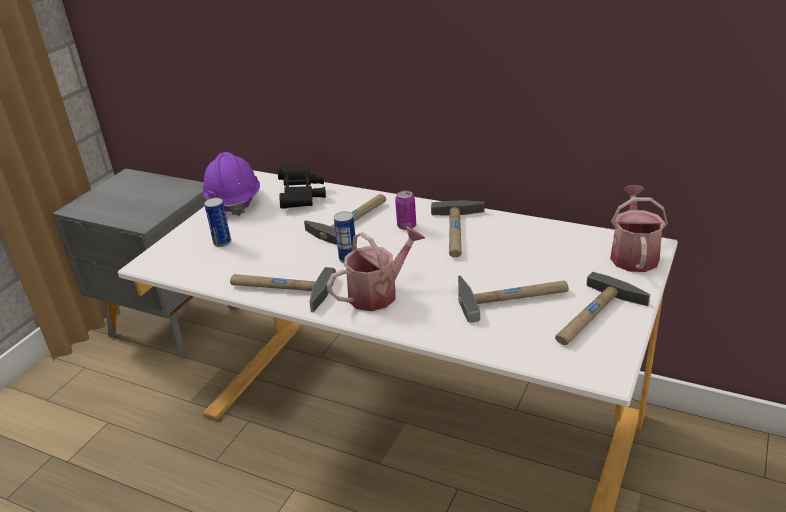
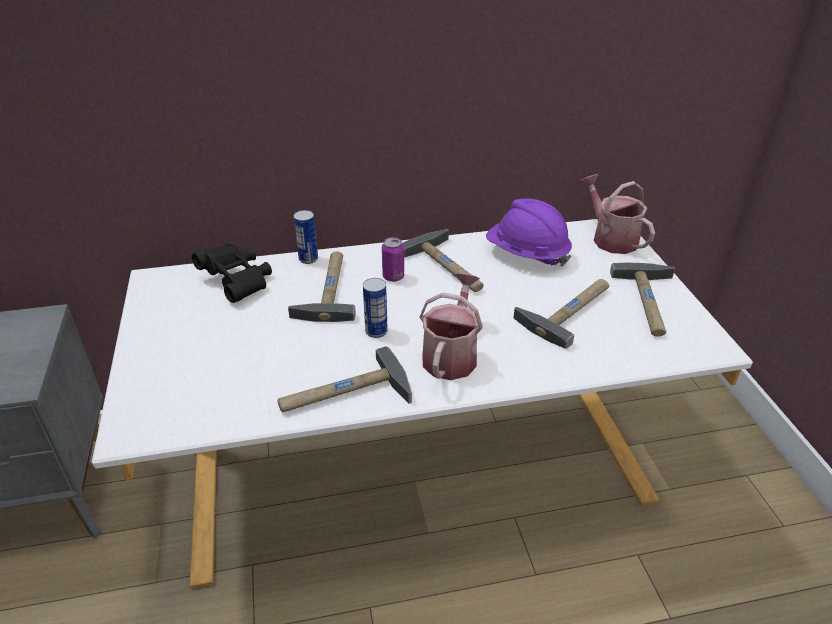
camera: 40 degrees left, 5 degrees up
(222, 242) = (203, 368): can -> can (308, 259)
(233, 201) = (154, 314): purple hard hat -> purple hard hat (526, 254)

